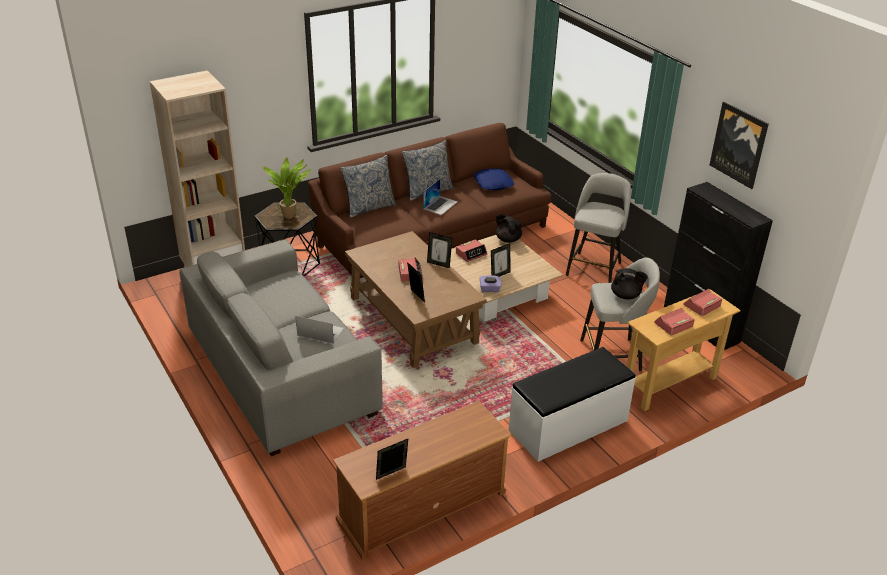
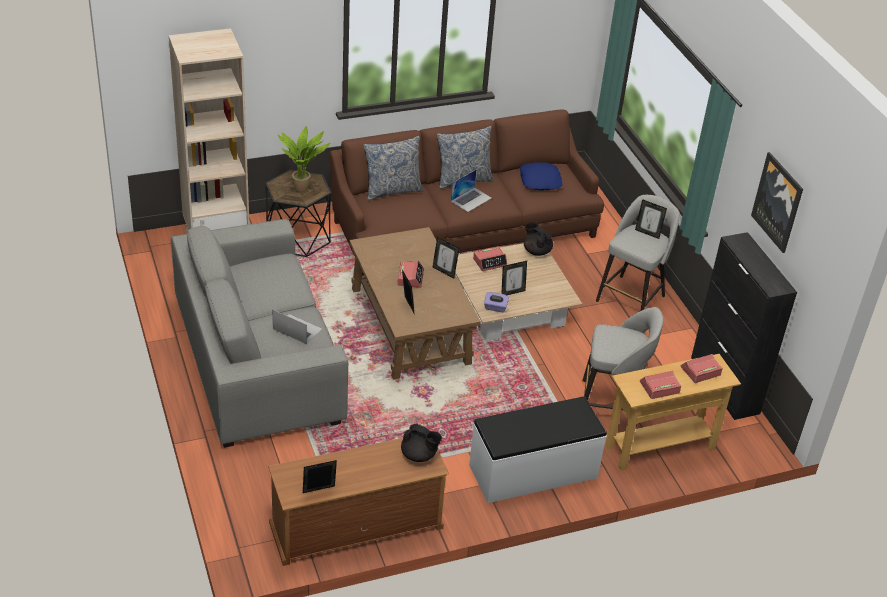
camera: 10 degrees right, 5 degrees up
(604, 206) = (647, 233): none -> picture frame
(626, 296) = (626, 345): black teapot -> black teapot (419, 455)

